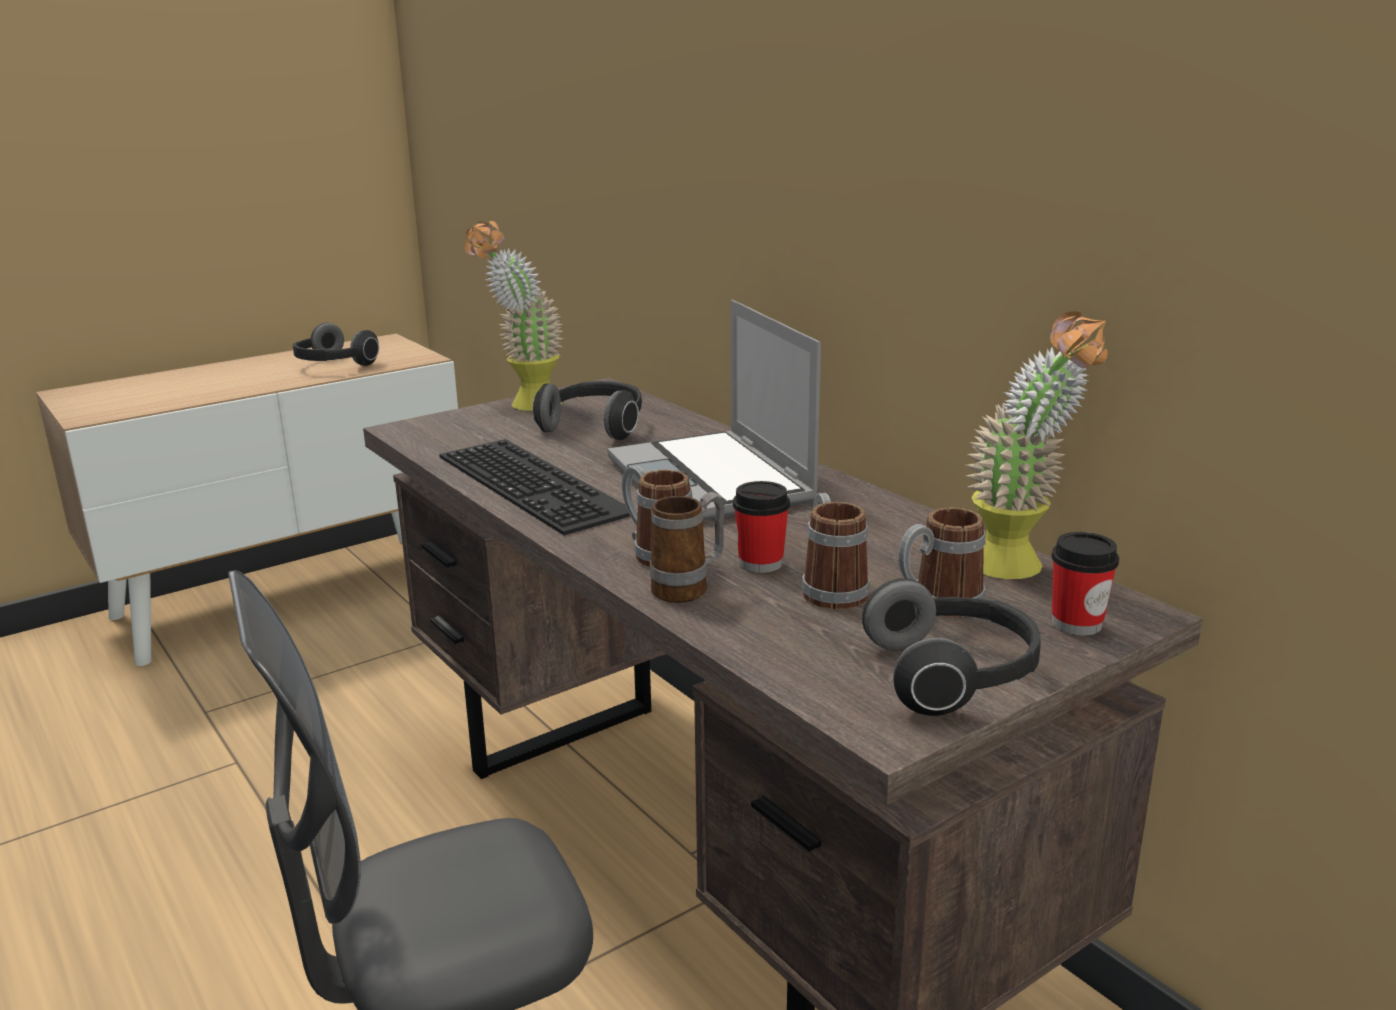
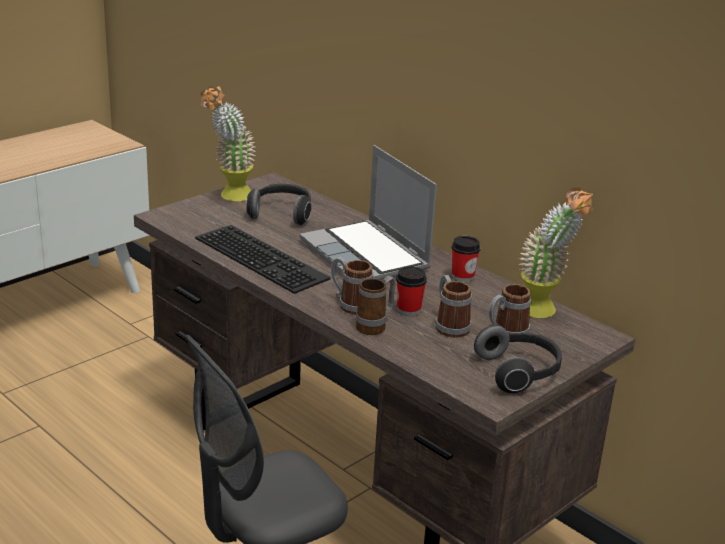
camera: 10 degrees left, 5 degrees up
(333, 365) = (62, 150): headphones -> none
(1076, 623) = (575, 343): cup -> cup (462, 277)

